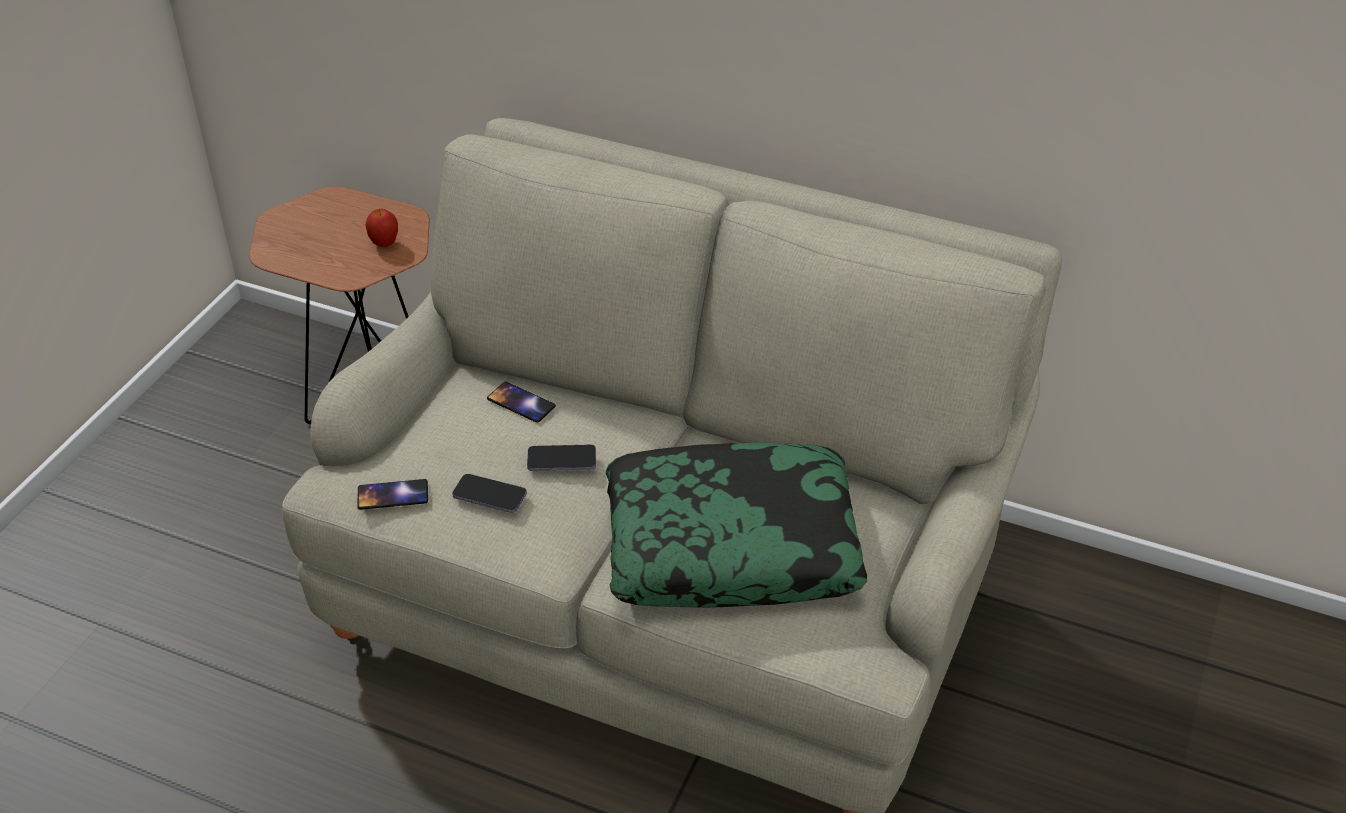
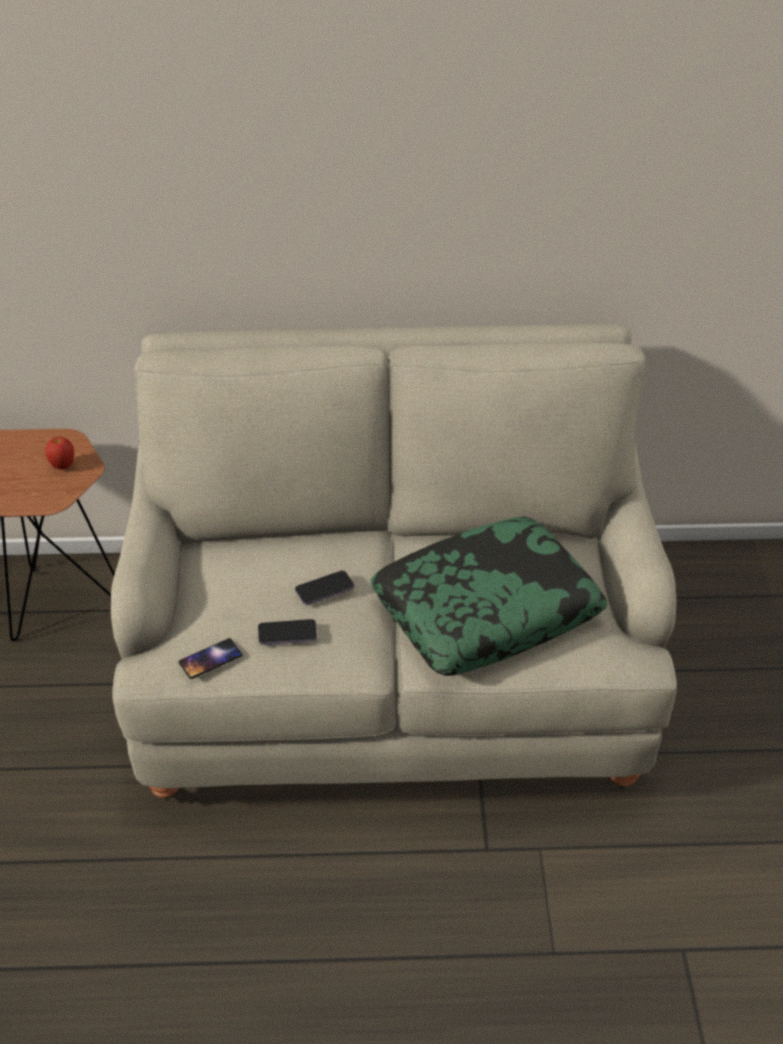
camera: 25 degrees left, 0 degrees up
(521, 403) = (263, 557): phone -> none

